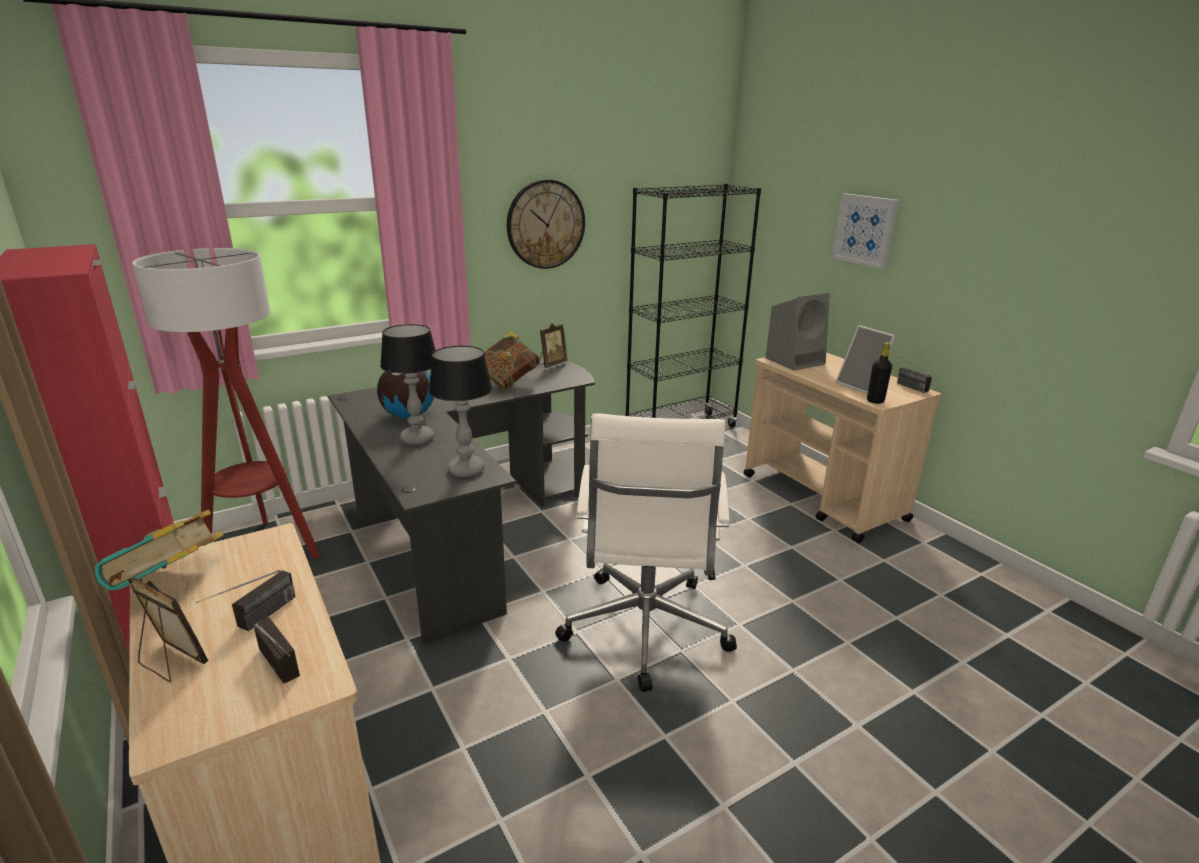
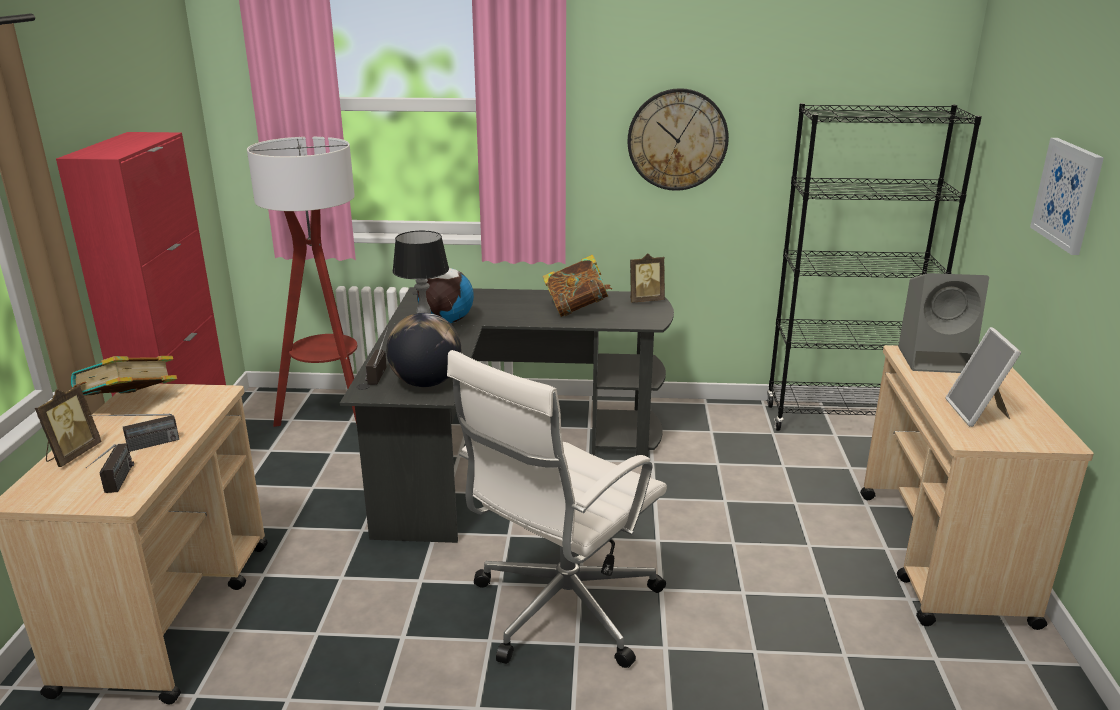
camera: 35 degrees right, 0 degrees up
(171, 662) = (72, 455): picture frame -> picture frame turned 45 degrees clockwise
(465, 470) = (426, 383): table lamp -> globe
(875, 401) = (965, 435): black bottle -> none
(904, 384) = (1051, 427): radio -> radio (378, 371)

